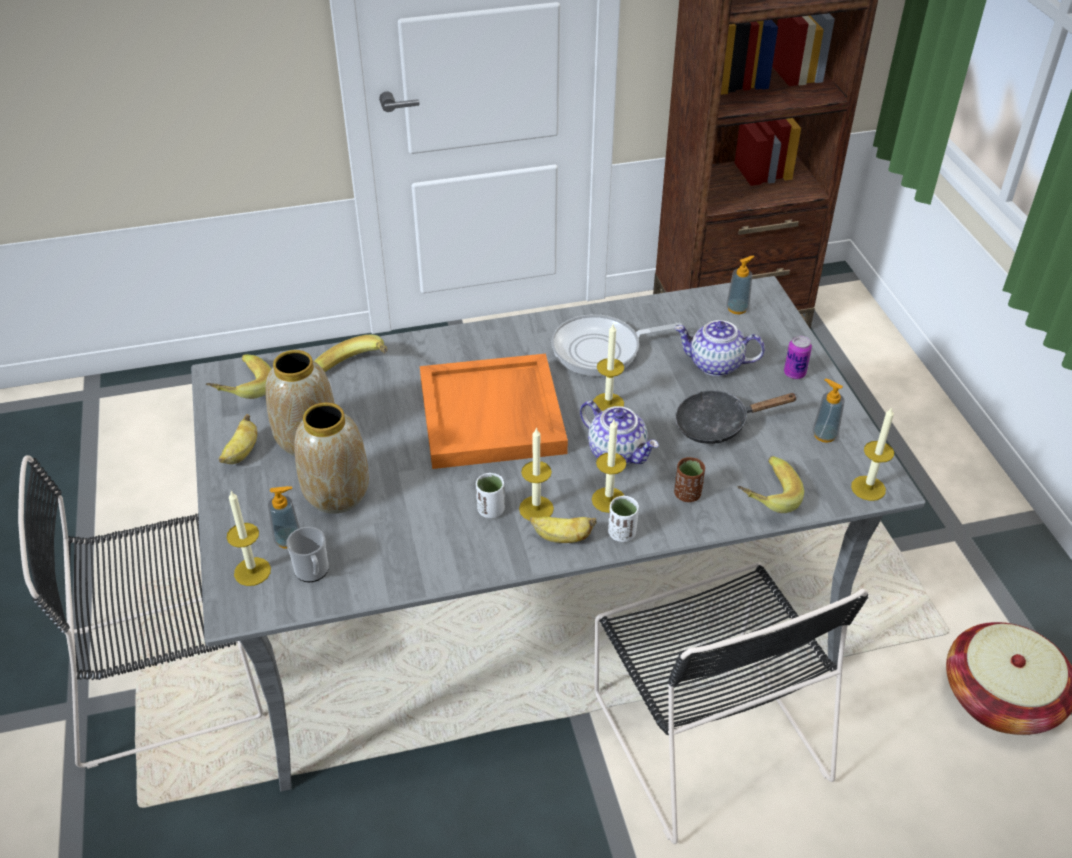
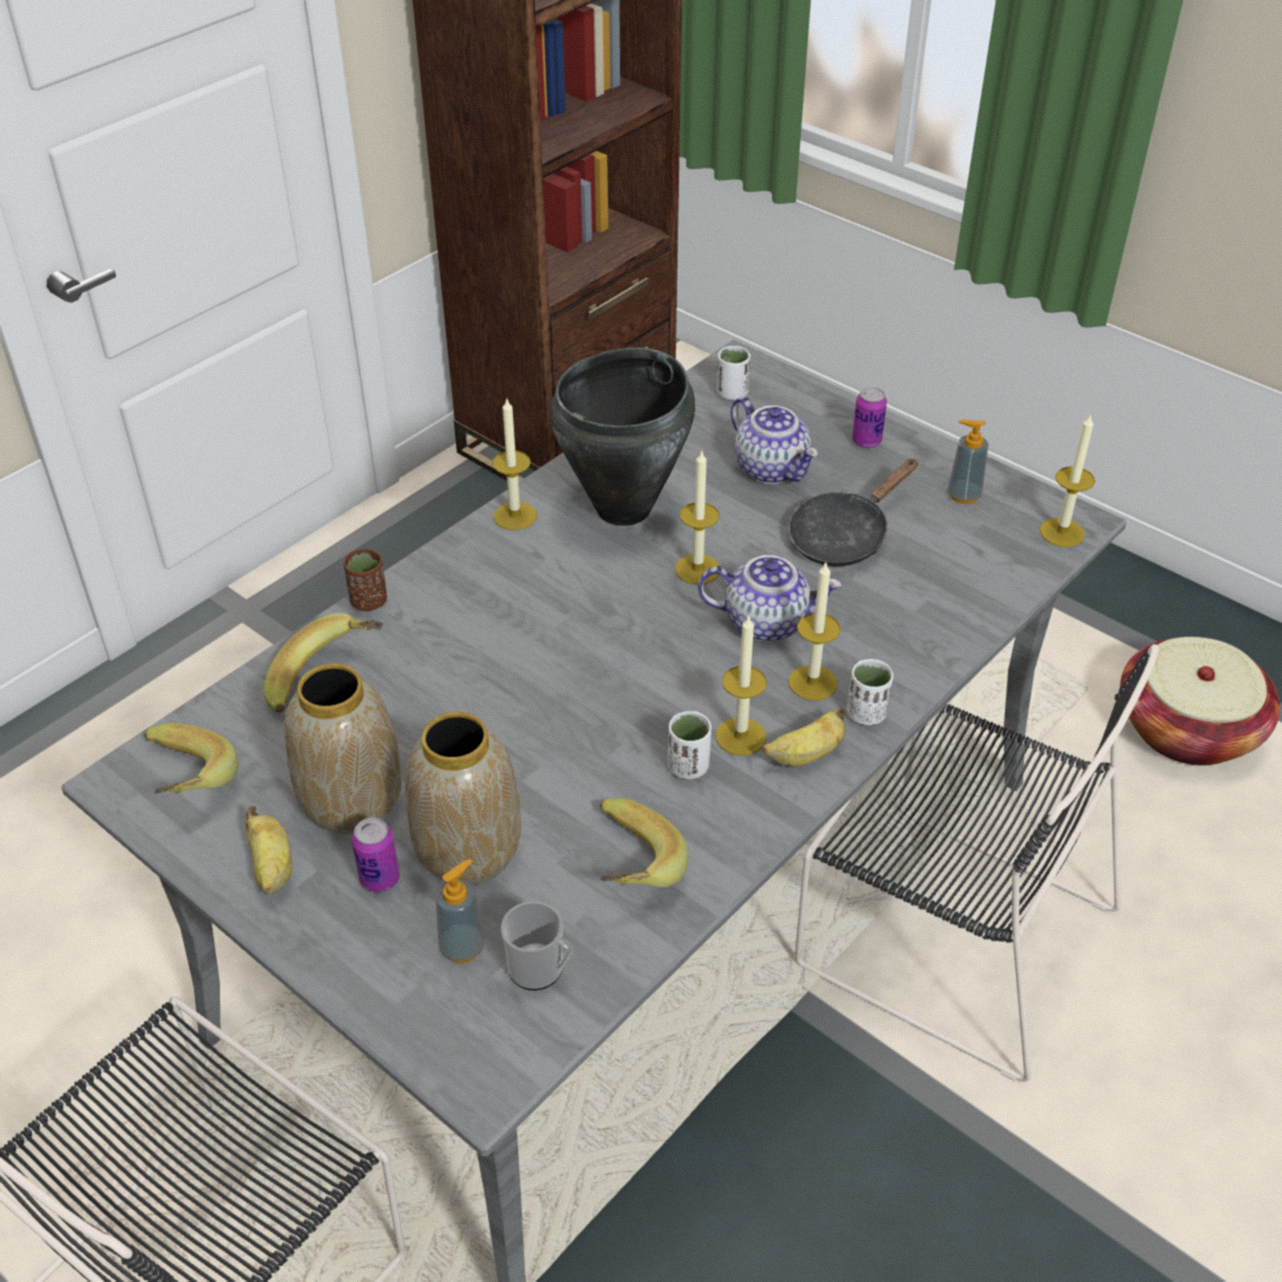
camera: 35 degrees left, 0 degrees up
(252, 571) = (455, 1018): candle -> candle (515, 516)
(283, 484) = (380, 879): none -> can
(493, 416) = (573, 650): orange tray -> none
(601, 350) = (625, 508): frying pan -> black cooking pot
(687, 494) = (891, 632): brown cup -> brown cup (369, 601)
(715, 365) = (772, 469): teapot -> teapot turned 105 degrees counterclockwise
(737, 308) = (732, 393): soap dispenser -> white cup
(763, 497) = (971, 594): banana -> banana (625, 869)

